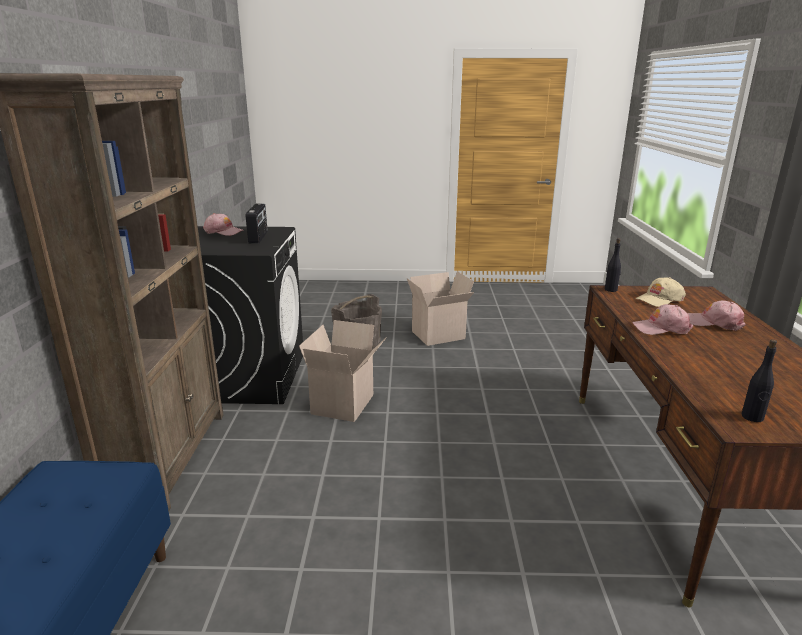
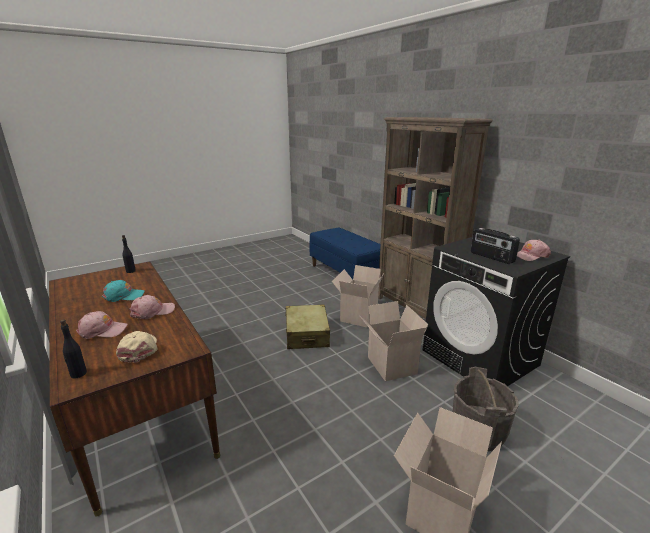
camera: 145 degrees right, 0 degrees up
(269, 487) = (358, 316): none -> cardboard box
(392, 488) = (307, 334): none -> beige suitcase
(611, 290) = (188, 350): black bottle -> black bottle (78, 374)
(659, 299) = (139, 349): beige cap -> beige cap turned 45 degrees counterclockwise
(721, 361) = (123, 296): none -> turquoise cap

